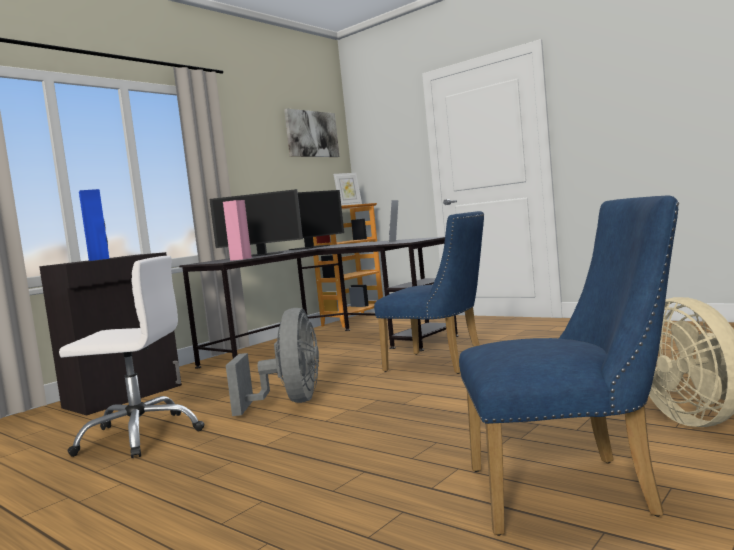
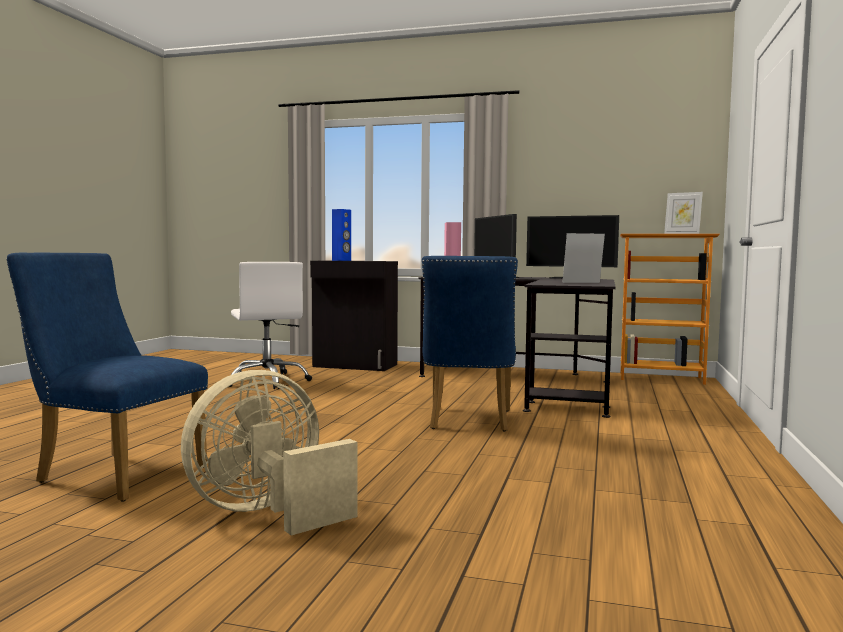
camera: 65 degrees right, 0 degrees up
(290, 402) = (337, 397): grey fan -> none
(311, 134) = (654, 144): picture -> none
(574, 492) = (114, 473): blue chair -> blue chair turned 135 degrees clockwise

